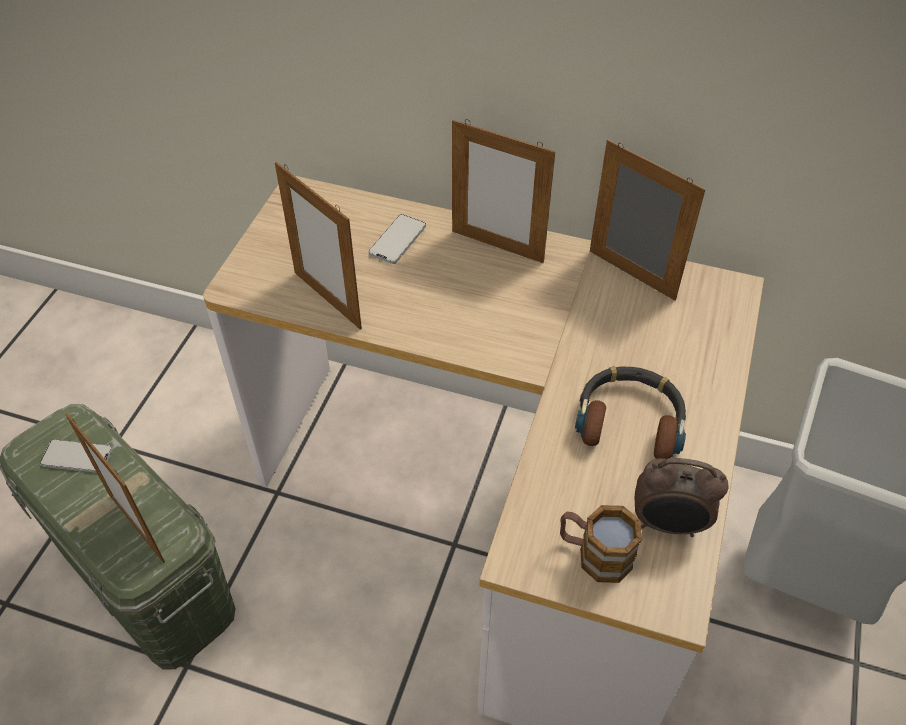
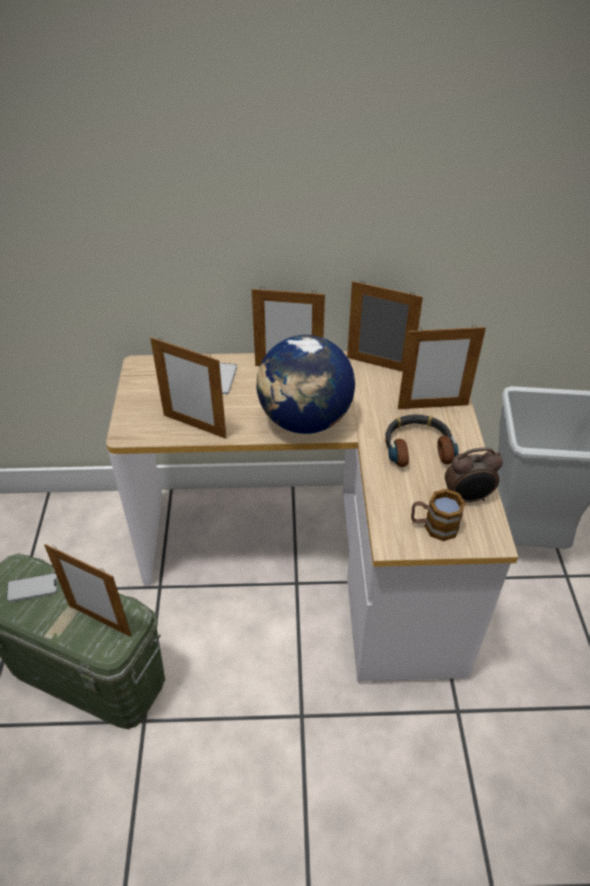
camera: 20 degrees left, 5 degrees down
(482, 332) = (305, 420): none -> globe
(683, 361) = (432, 406): none -> picture frame

